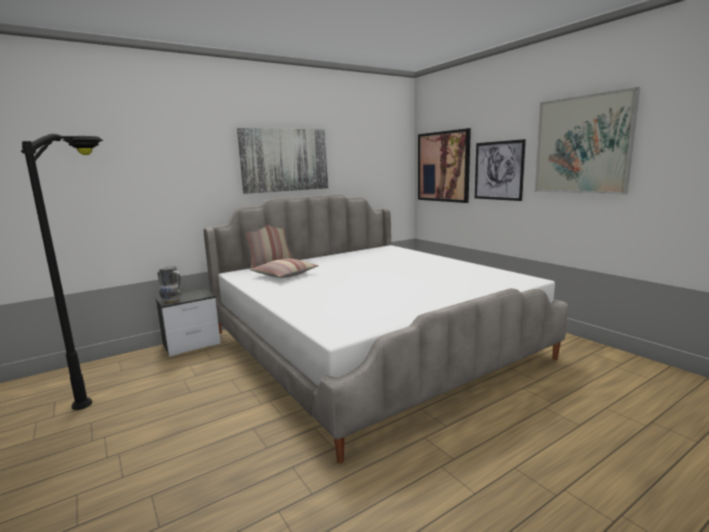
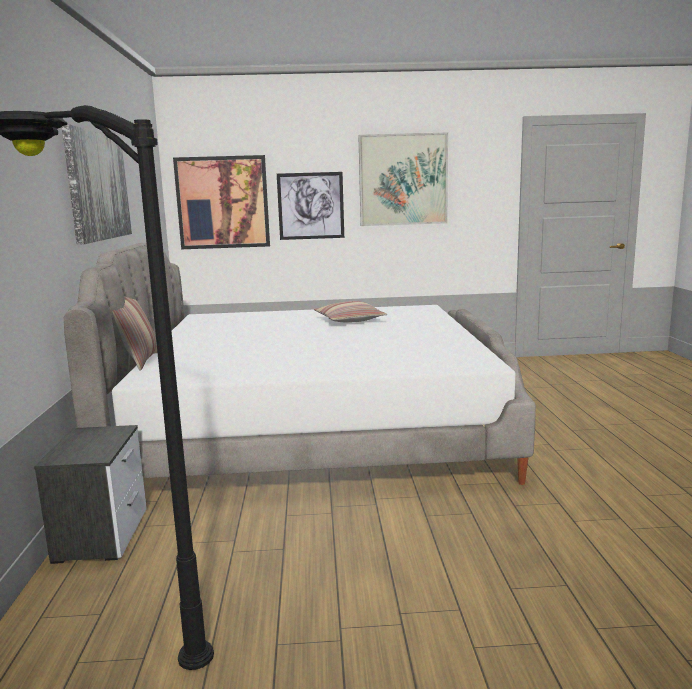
camera: 60 degrees left, 0 degrees up
(172, 301) = (99, 453): vase -> none
(284, 275) = (221, 360): pillow -> pillow (349, 320)

